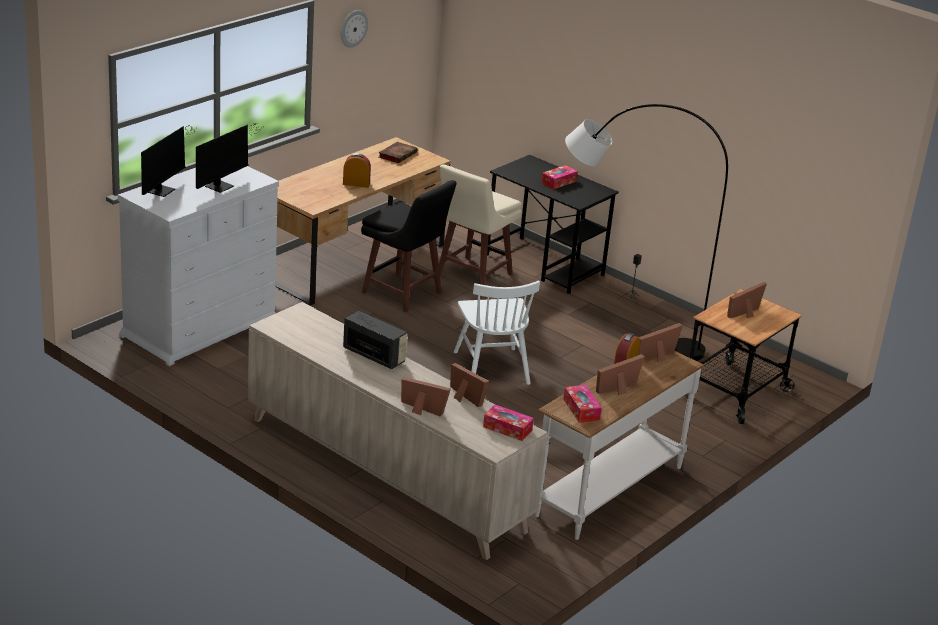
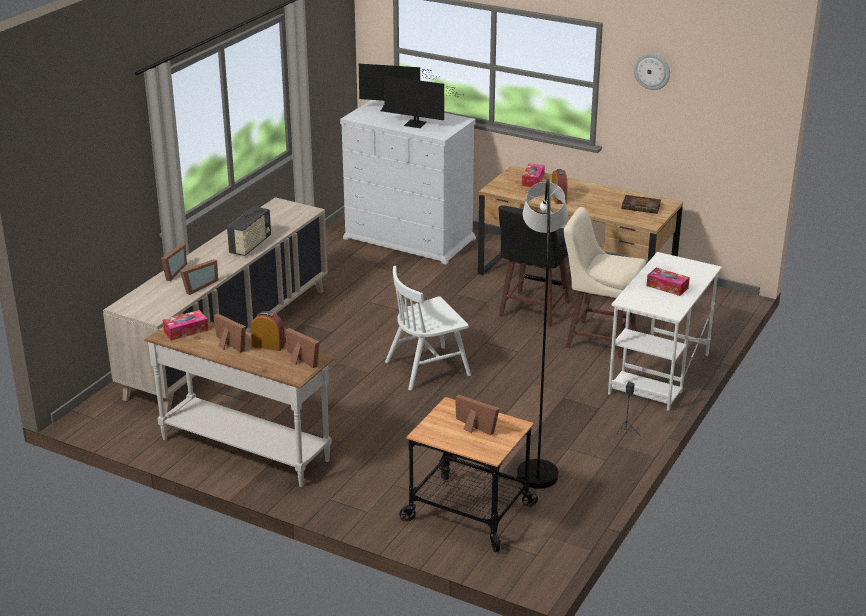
camera: 80 degrees right, 0 degrees up
(507, 428) = (156, 308): tissue box -> tissue box (533, 180)
(545, 265) = (659, 374): black desk -> white desk

